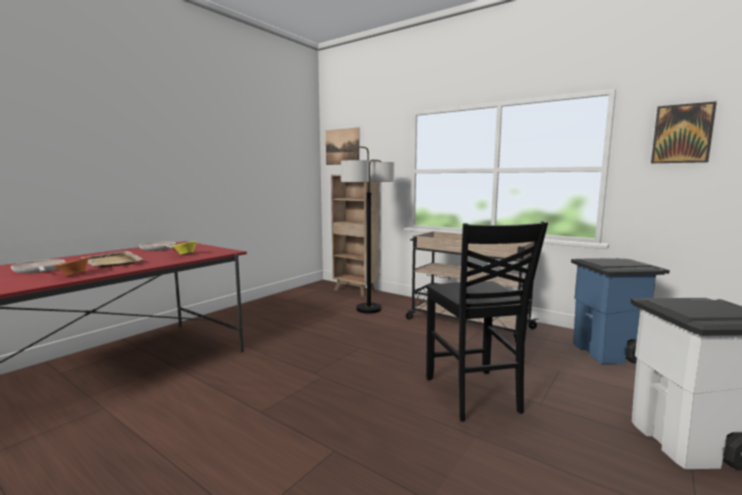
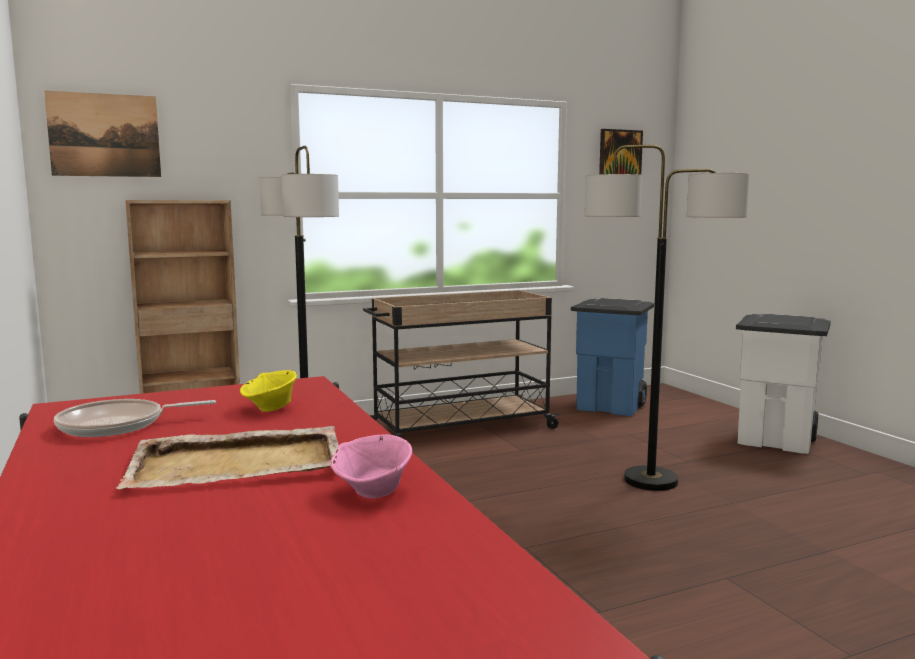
camera: 60 degrees left, 0 degrees up
(39, 270) = (218, 535): frying pan -> none
(73, 275) = (373, 493): orange bowl -> pink bowl
(473, 395) = (651, 480): black chair -> floor lamp

